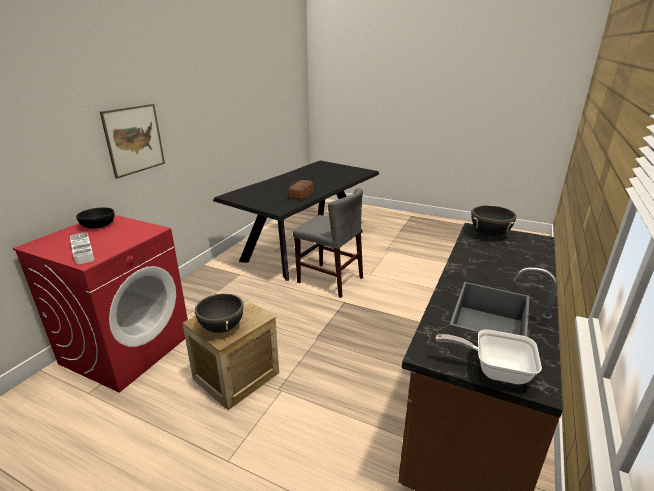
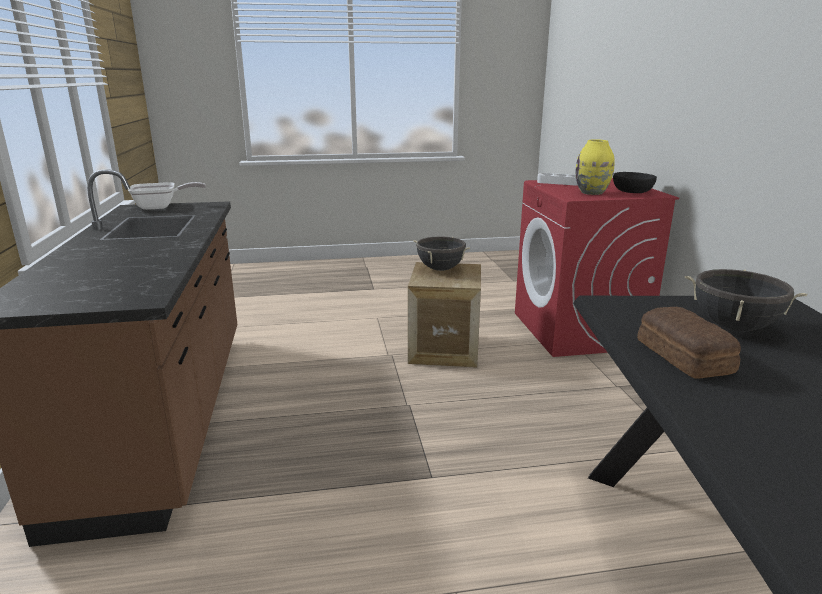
camera: 145 degrees right, 5 degrees down
(123, 231) = (592, 193): none -> yellow vase
(134, 140) = (755, 114): picture -> none
(330, 280) = (518, 518): grey chair -> none
(489, 234) = (114, 294): black cooking pot -> black cooking pot (733, 327)

